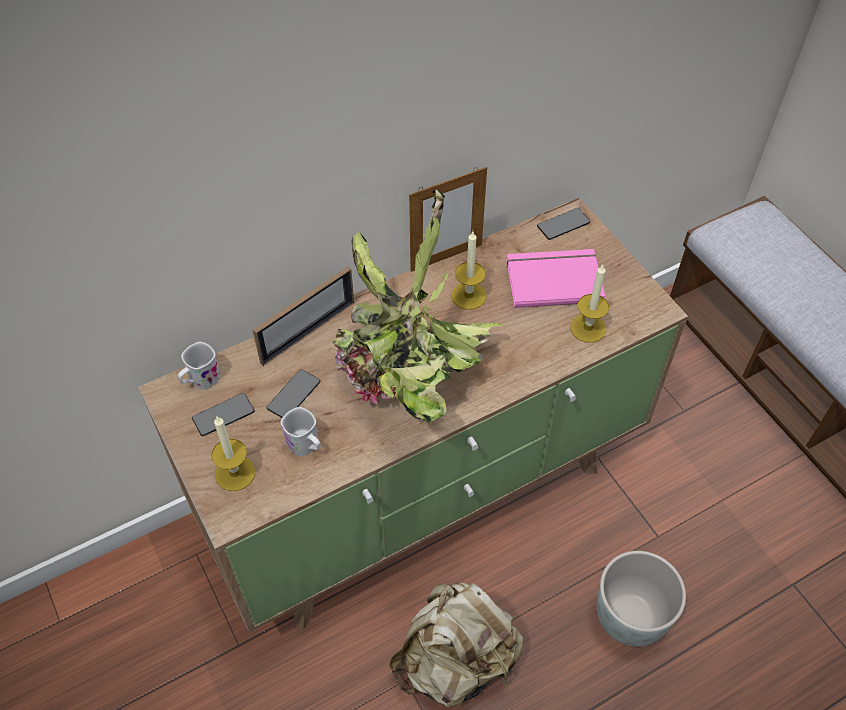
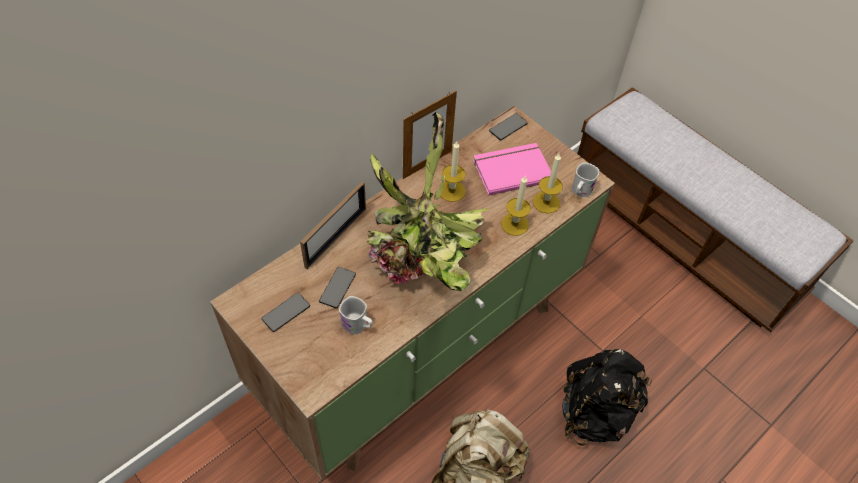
camera: 15 degrees left, 0 degrees up
(200, 380) = (260, 288): white mug -> white mug (580, 191)
(235, 473) = (307, 356): candle -> candle (514, 224)
(629, 616) = (595, 413): grey planter -> black backpack

